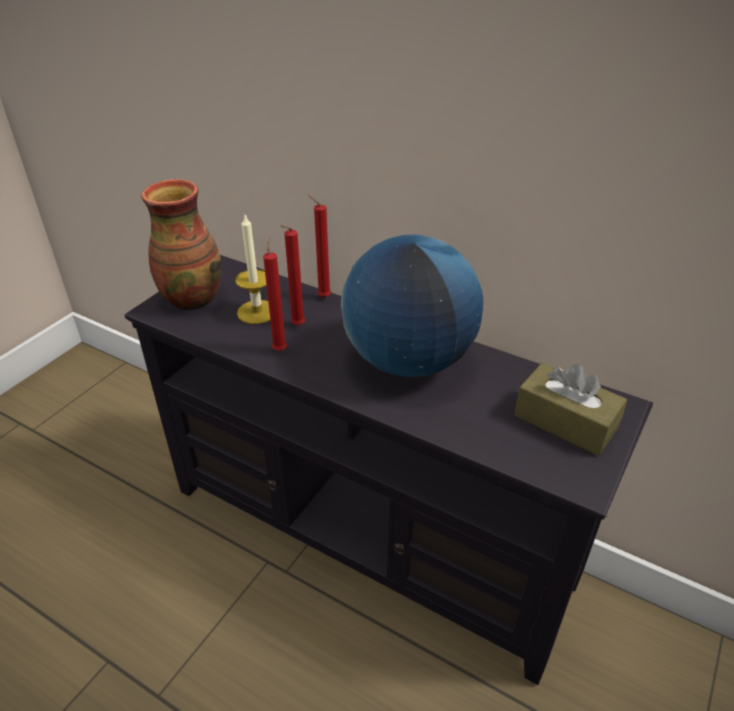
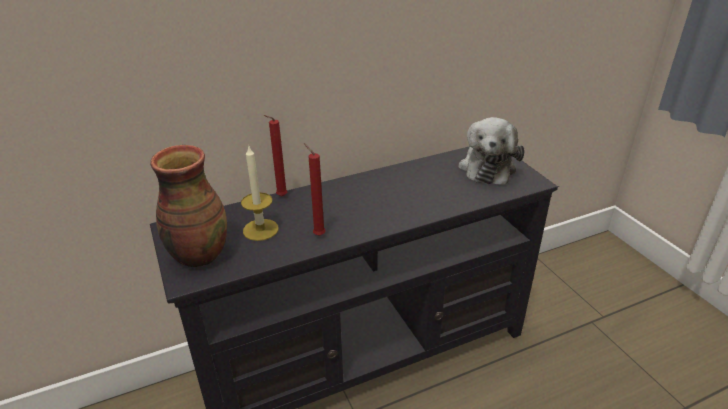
camera: 55 degrees left, 5 degrees down
(296, 326) = (300, 219): red candle -> none
(408, 361) = (387, 191): globe -> none
(565, 422) = (487, 167): brown tissue box -> plush toy

